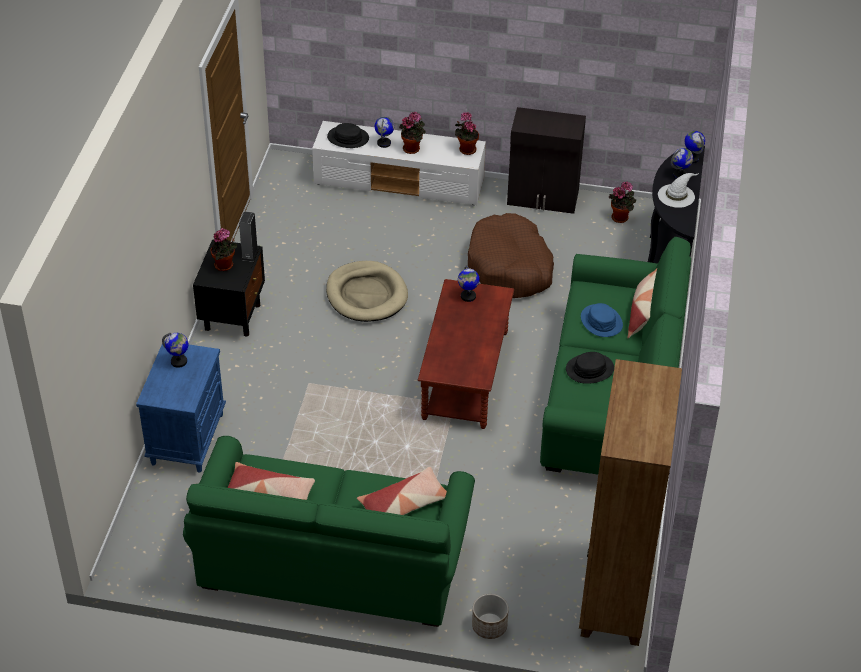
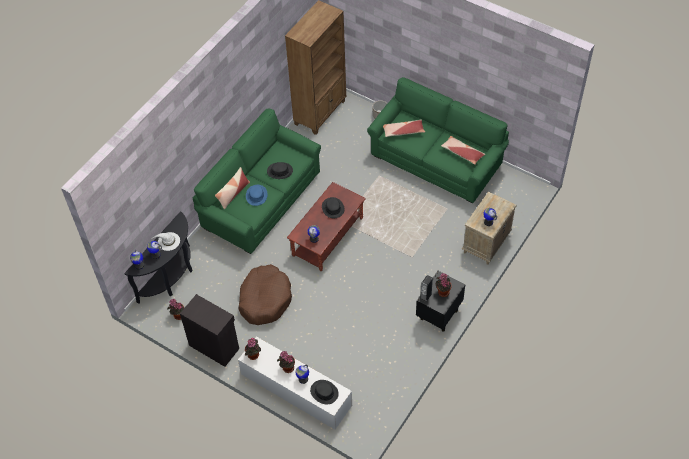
camera: 155 degrees left, 10 degrees up
(187, 438) = (486, 244): blue nightstand -> beige nightstand
(366, 295) = (356, 306): beige dog bed -> none
(464, 348) = (333, 208): none -> black hat

